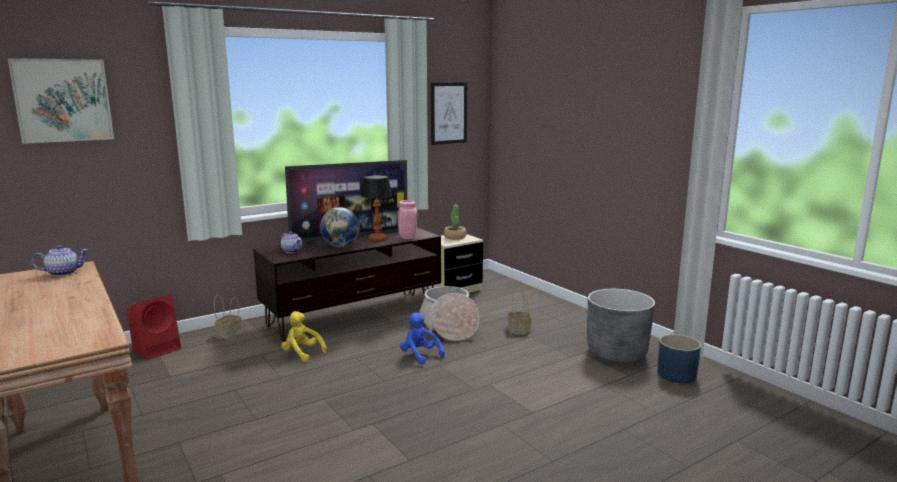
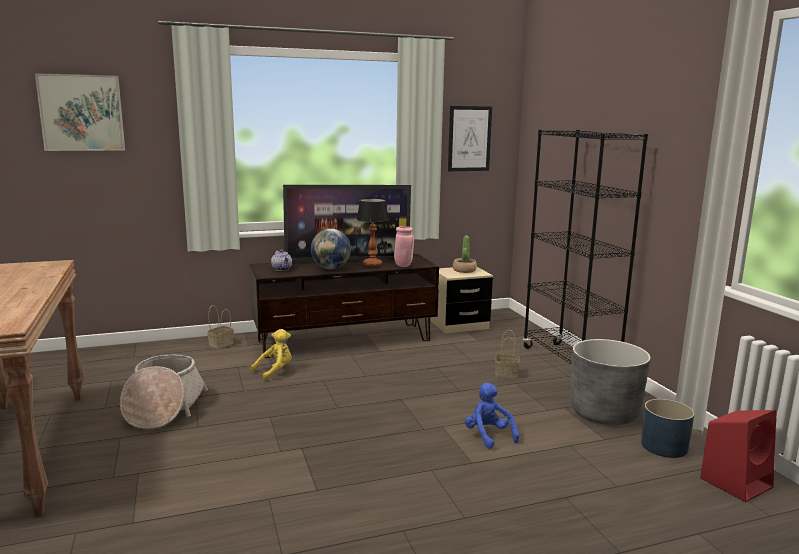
camera: 15 degrees right, 0 degrees up
(63, 273) = (39, 267): teapot -> none
(158, 349) = (153, 350): red speaker -> red speaker (736, 482)
(302, 354) = (275, 371): yellow plush toy -> yellow plush toy turned 90 degrees clockwise
(420, 355) = (387, 387): blue plush toy -> blue plush toy (488, 435)
(448, 327) = (432, 363): basket -> basket (163, 408)
(566, 314) = (569, 364): none -> black bookcase

